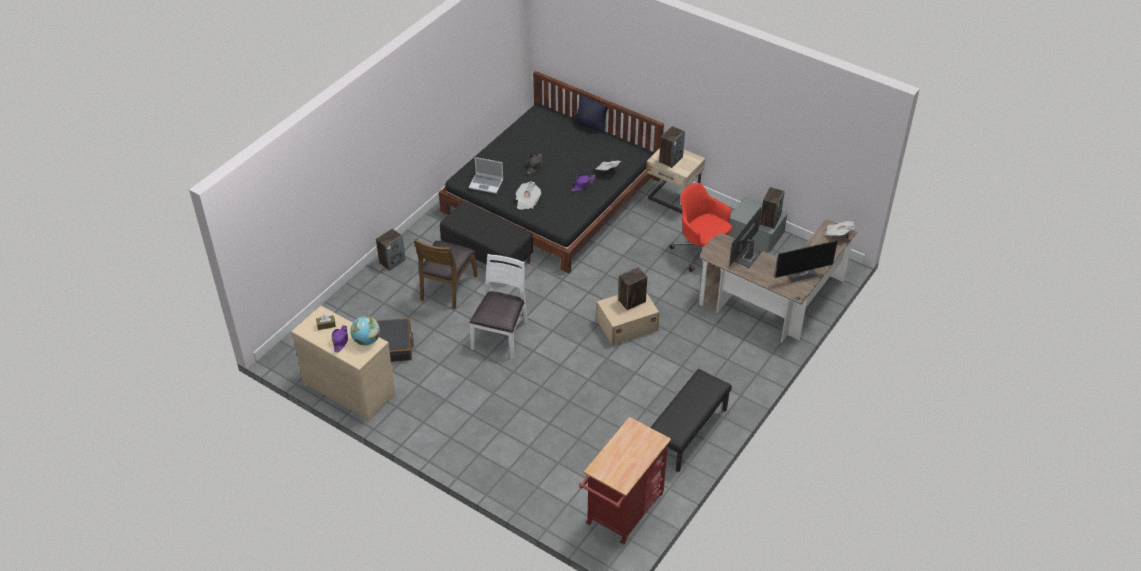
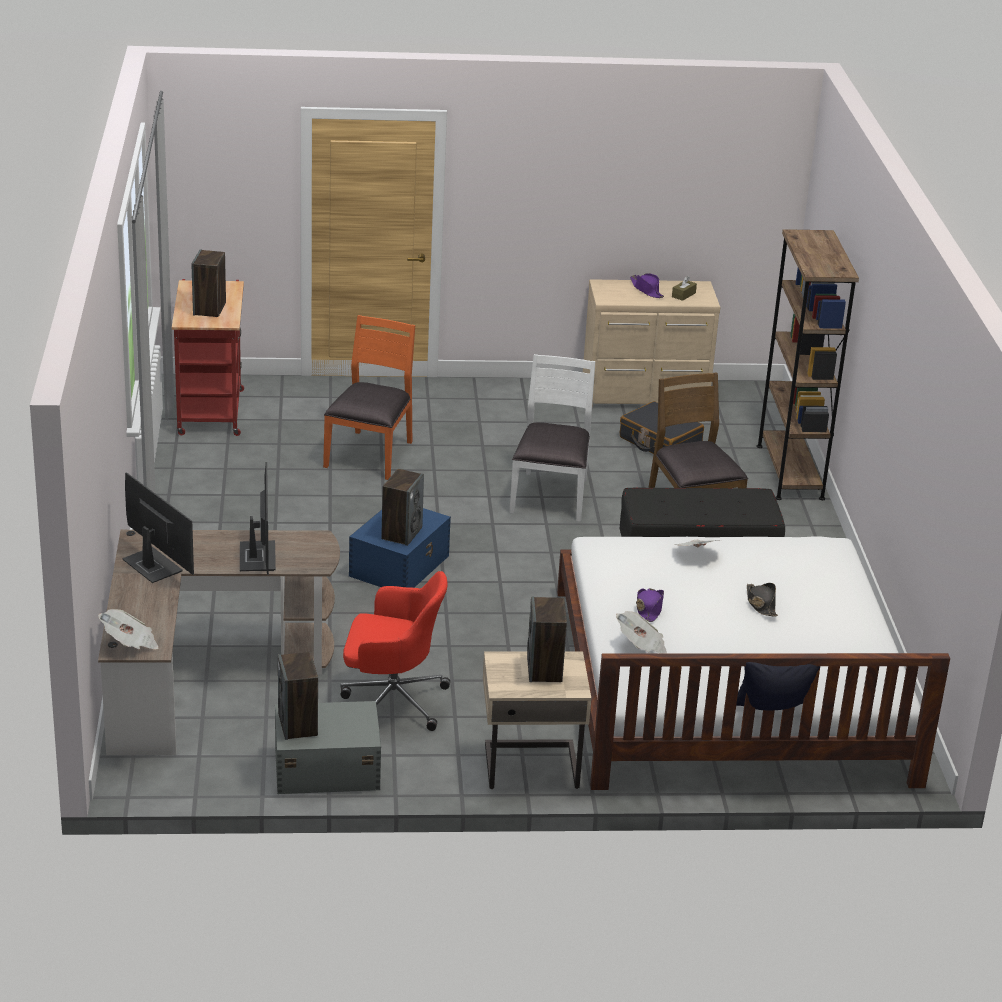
camera: 140 degrees right, 15 degrees down
(359, 290) = (790, 472): none -> brown bookcase
(366, 340) = (619, 298): globe -> none
(392, 261) = (805, 513): speaker -> speaker (209, 309)
(486, 184) = (786, 550): laptop -> none
(501, 335) = (550, 496): white chair -> white chair turned 150 degrees counterclockwise
(551, 195) = (730, 684): black bed -> white bed
(563, 417) = (370, 454): none -> orange chair
(626, 325) = (400, 565): beige storage box -> blue storage box
(688, 433) = (198, 492): black bench -> none
(801, 273) = (151, 565): monitor -> monitor turned 105 degrees clockwise

